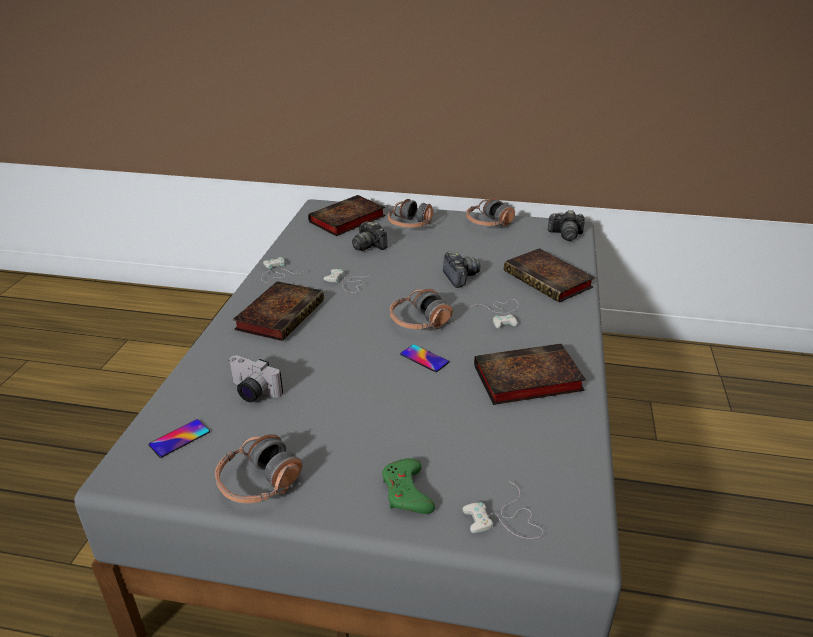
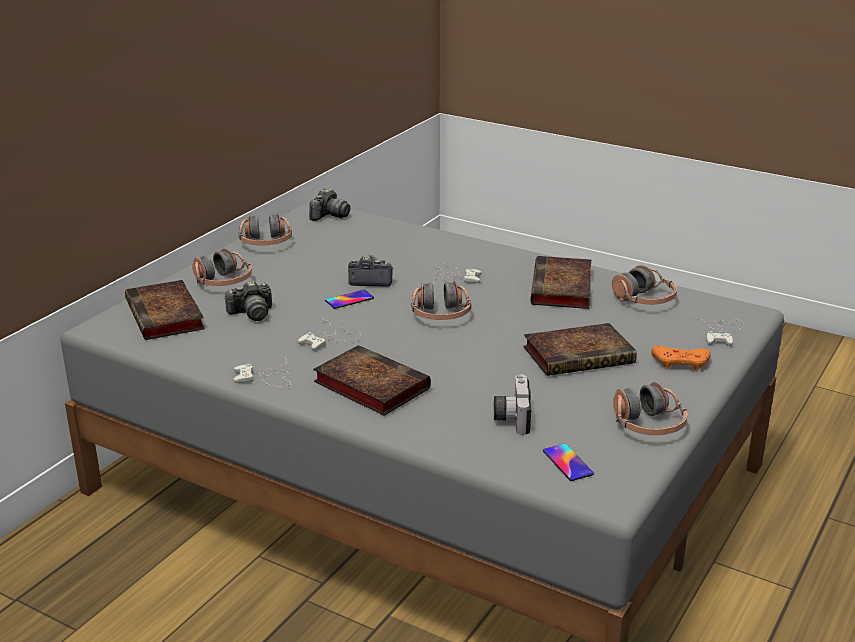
camera: 70 degrees left, 5 degrees down
(252, 392) = (511, 417): camera -> camera turned 135 degrees clockwise
(406, 492) = (681, 362): green game controller -> orange game controller
(424, 358) = (505, 324): phone -> phone (349, 299)
(544, 442) = (644, 300): none -> headphones
(550, 280) = (411, 243): book -> book (580, 355)

